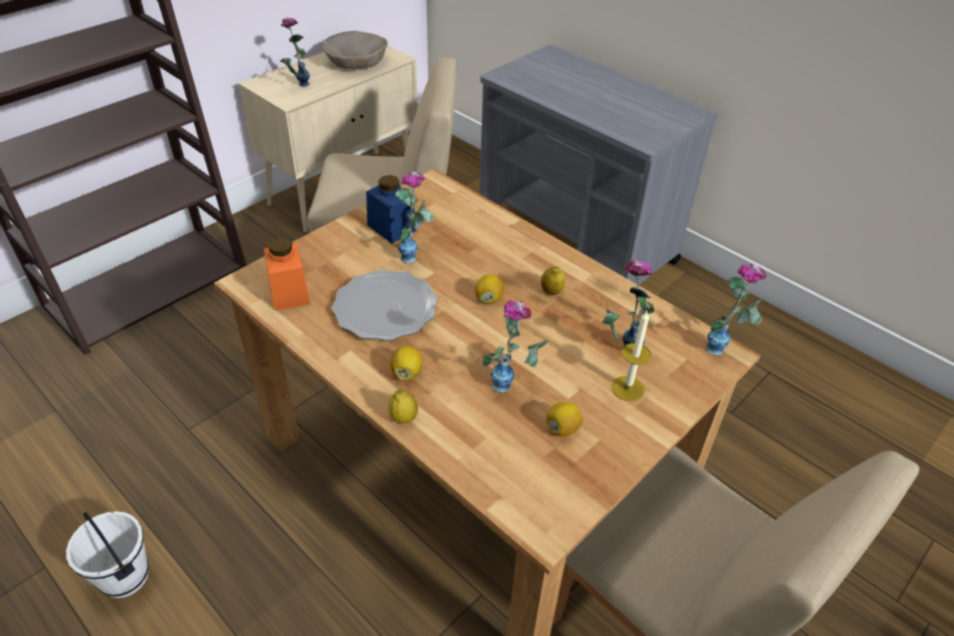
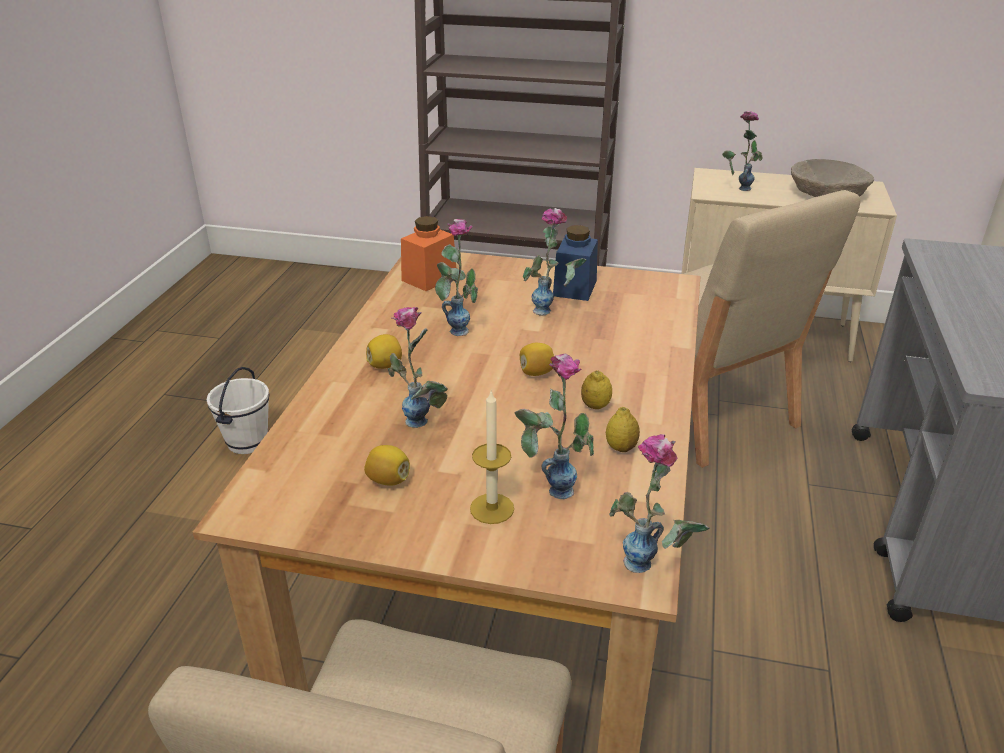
camera: 60 degrees right, 10 degrees down
(385, 309) = (457, 325): plate -> vase
(403, 418) = (327, 383): lemon -> lemon (621, 447)

